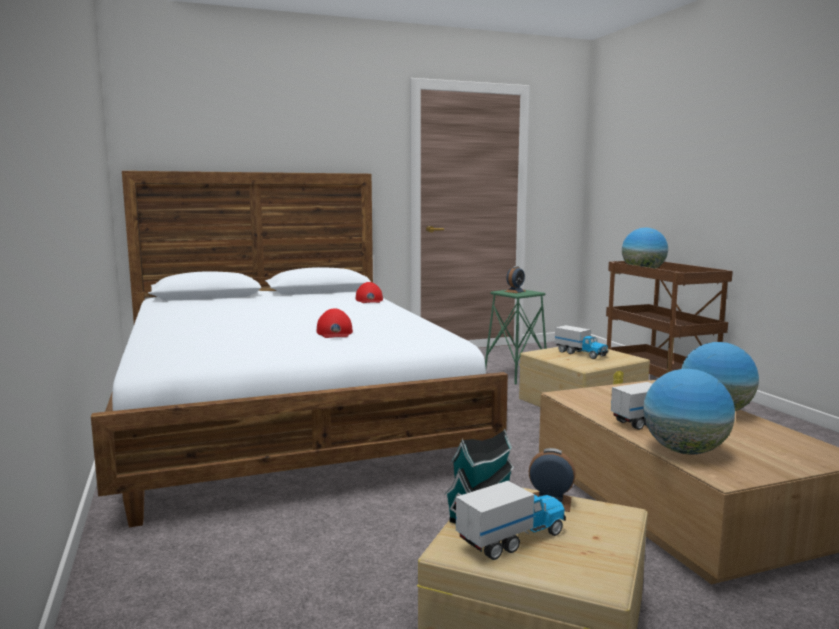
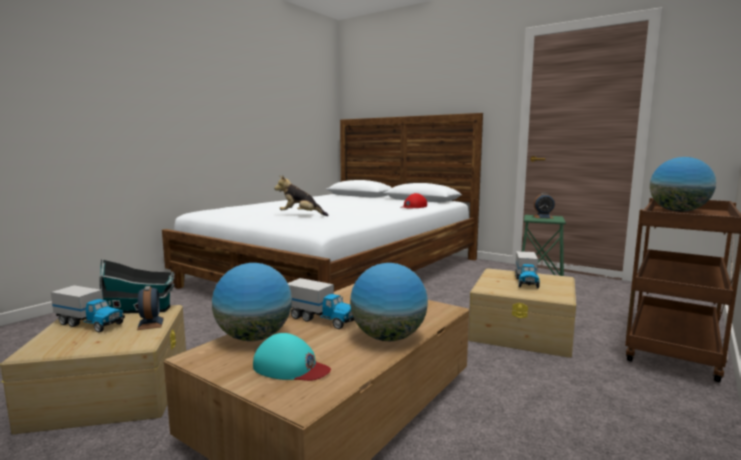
camera: 55 degrees right, 0 degrees up
(334, 333) = (300, 215): red cap -> plush toy
(768, 449) = (291, 367): none -> turquoise cap

